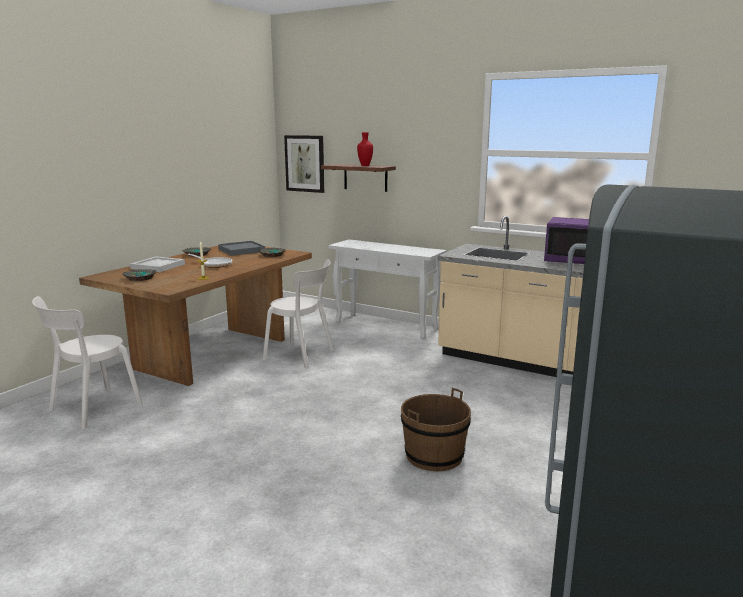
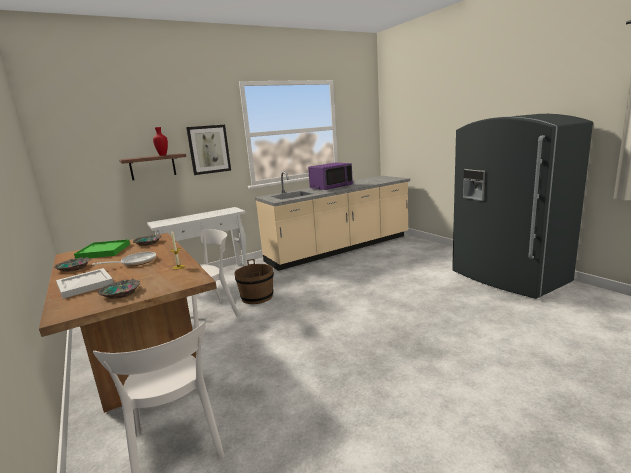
camera: 60 degrees left, 0 degrees up
(241, 250) = (104, 251): grey tray -> green tray
(305, 163) = (78, 164): picture -> picture (209, 149)
(434, 456) = (401, 298): brown bucket -> brown bucket (257, 297)

